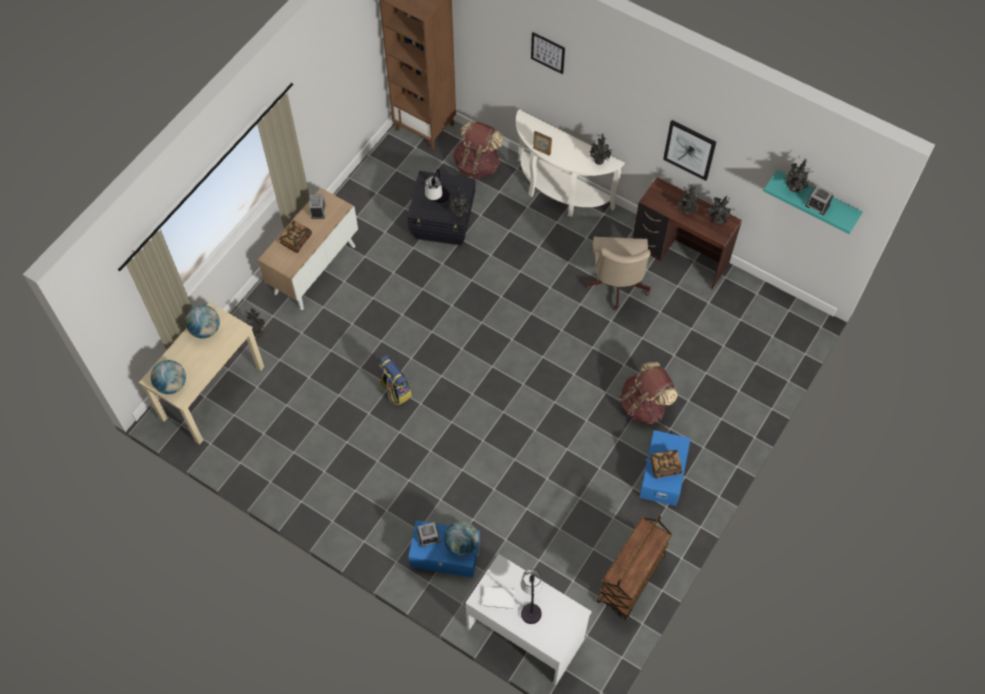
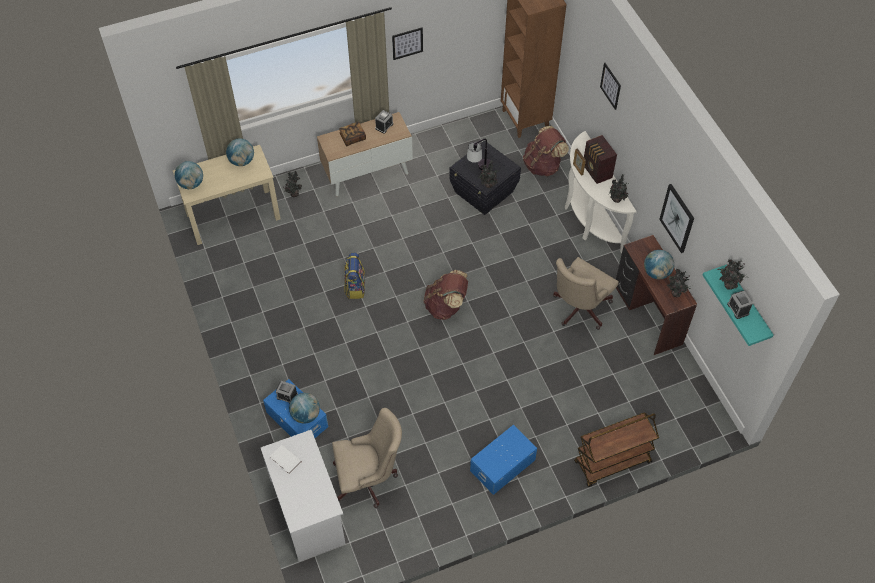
camera: 35 degrees right, 5 degrees down
(306, 111) = (407, 43): none -> picture
(530, 604) = (304, 478): table lamp -> none
(557, 566) = (368, 479): none -> beige office chair
(561, 144) = (597, 172): none -> radio
(631, 579) = (415, 525): brown cart -> brown cart (612, 463)
(644, 405) = (529, 407): brown backpack -> brown backpack (446, 306)
(665, 467) = (499, 456): book -> none
(687, 211) = (656, 273): potted plant -> globe

